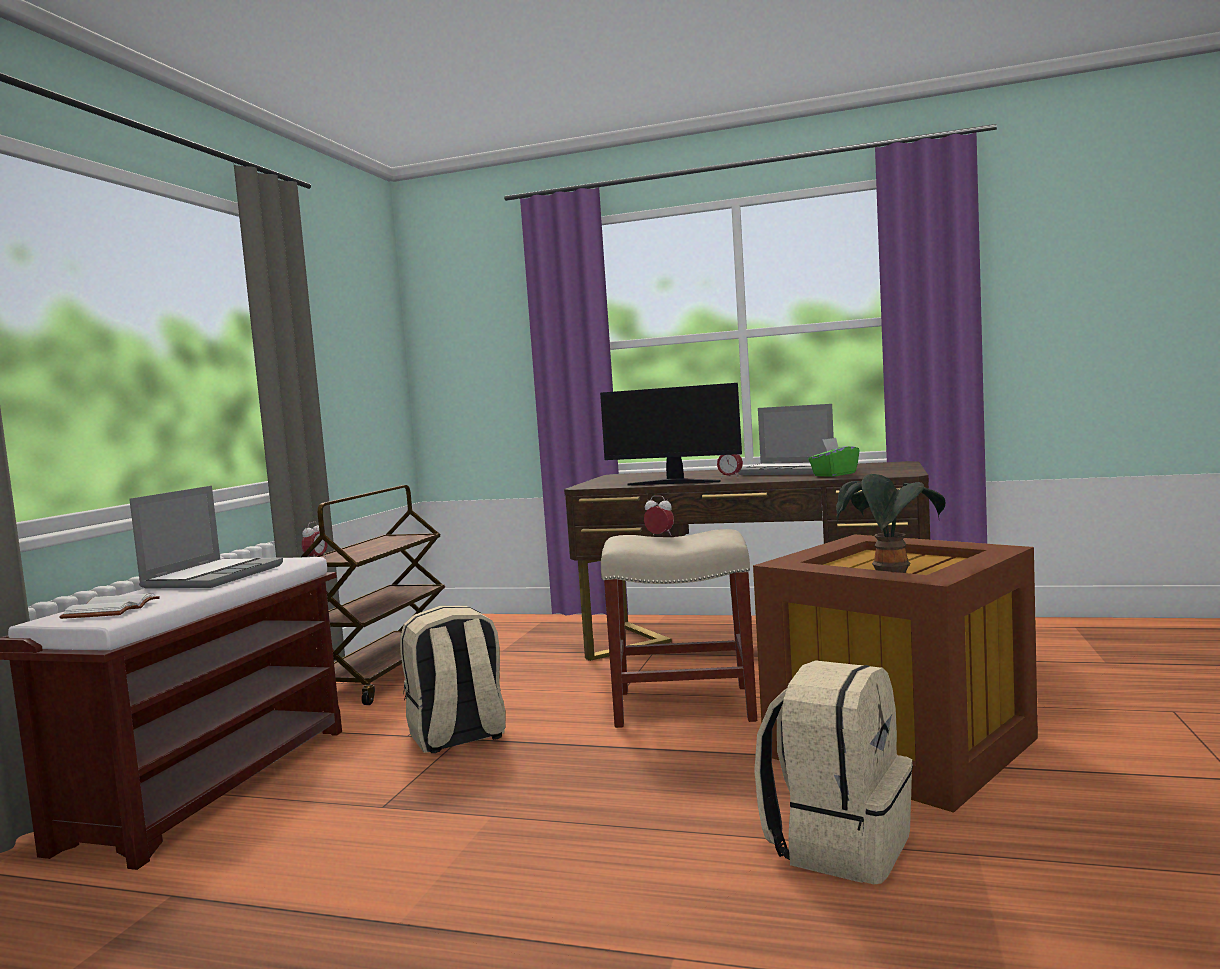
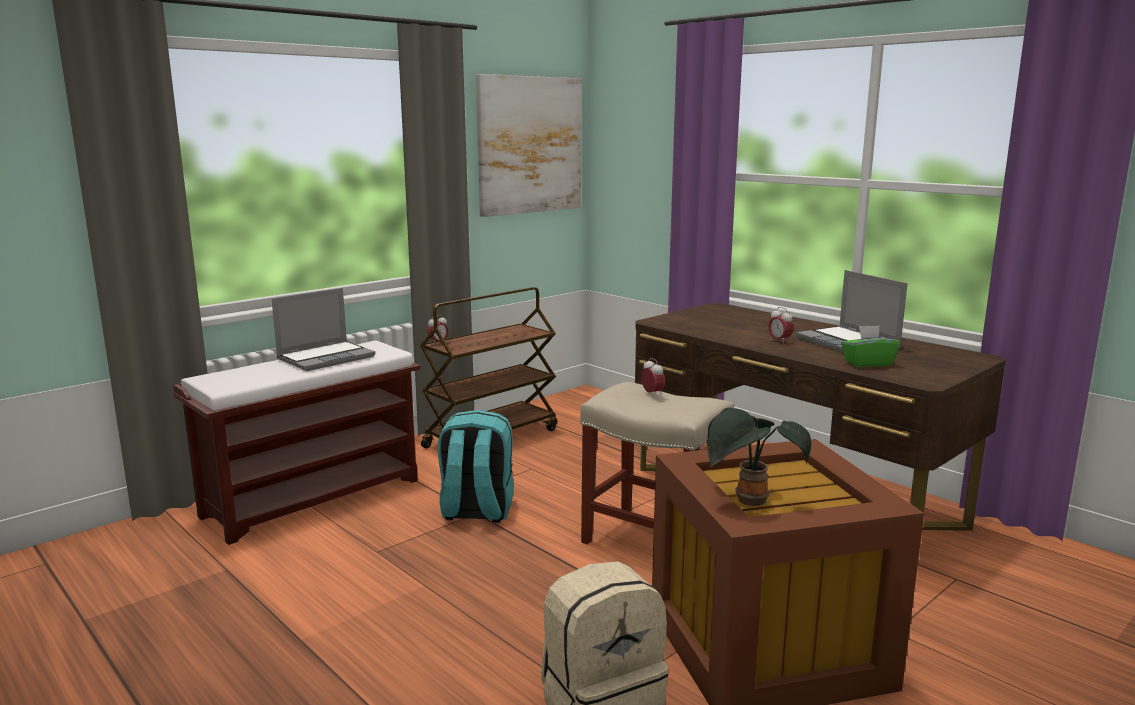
camera: 30 degrees right, 10 degrees up
(113, 610) = (236, 379): white book -> none
(358, 332) = (529, 145): none -> picture
(458, 737) = (476, 511): beige backpack -> turquoise backpack
(674, 483) = (721, 336): monitor -> none

